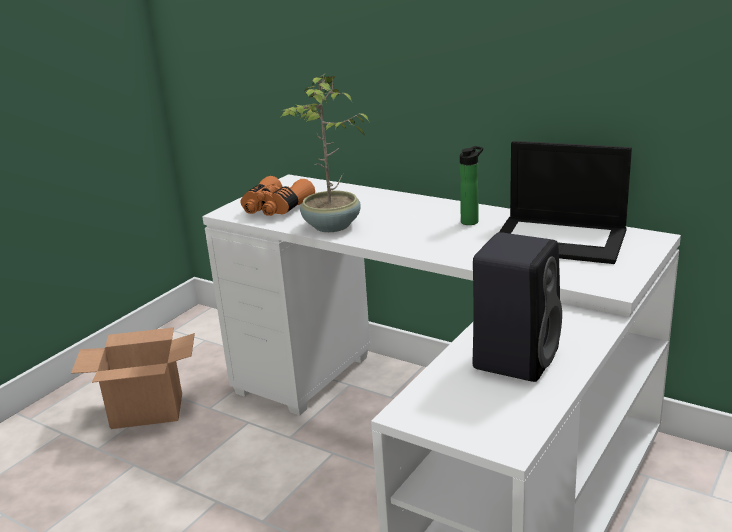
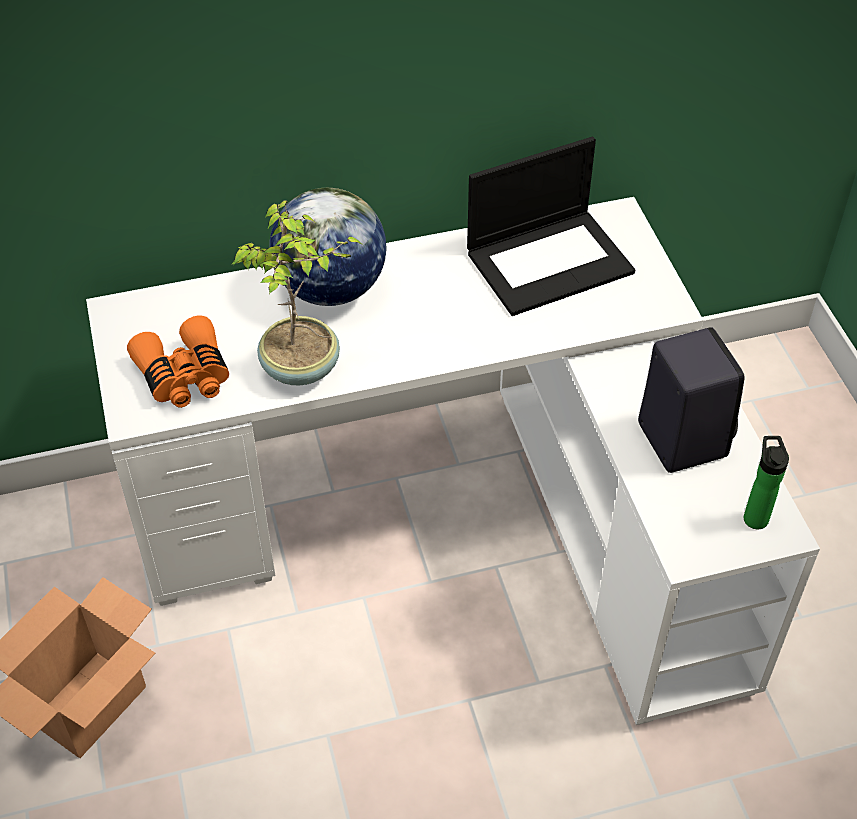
camera: 50 degrees left, 25 degrees up
(404, 207) = (330, 289): none -> globe
(471, 221) = (433, 276): bottle -> bottle (755, 516)

